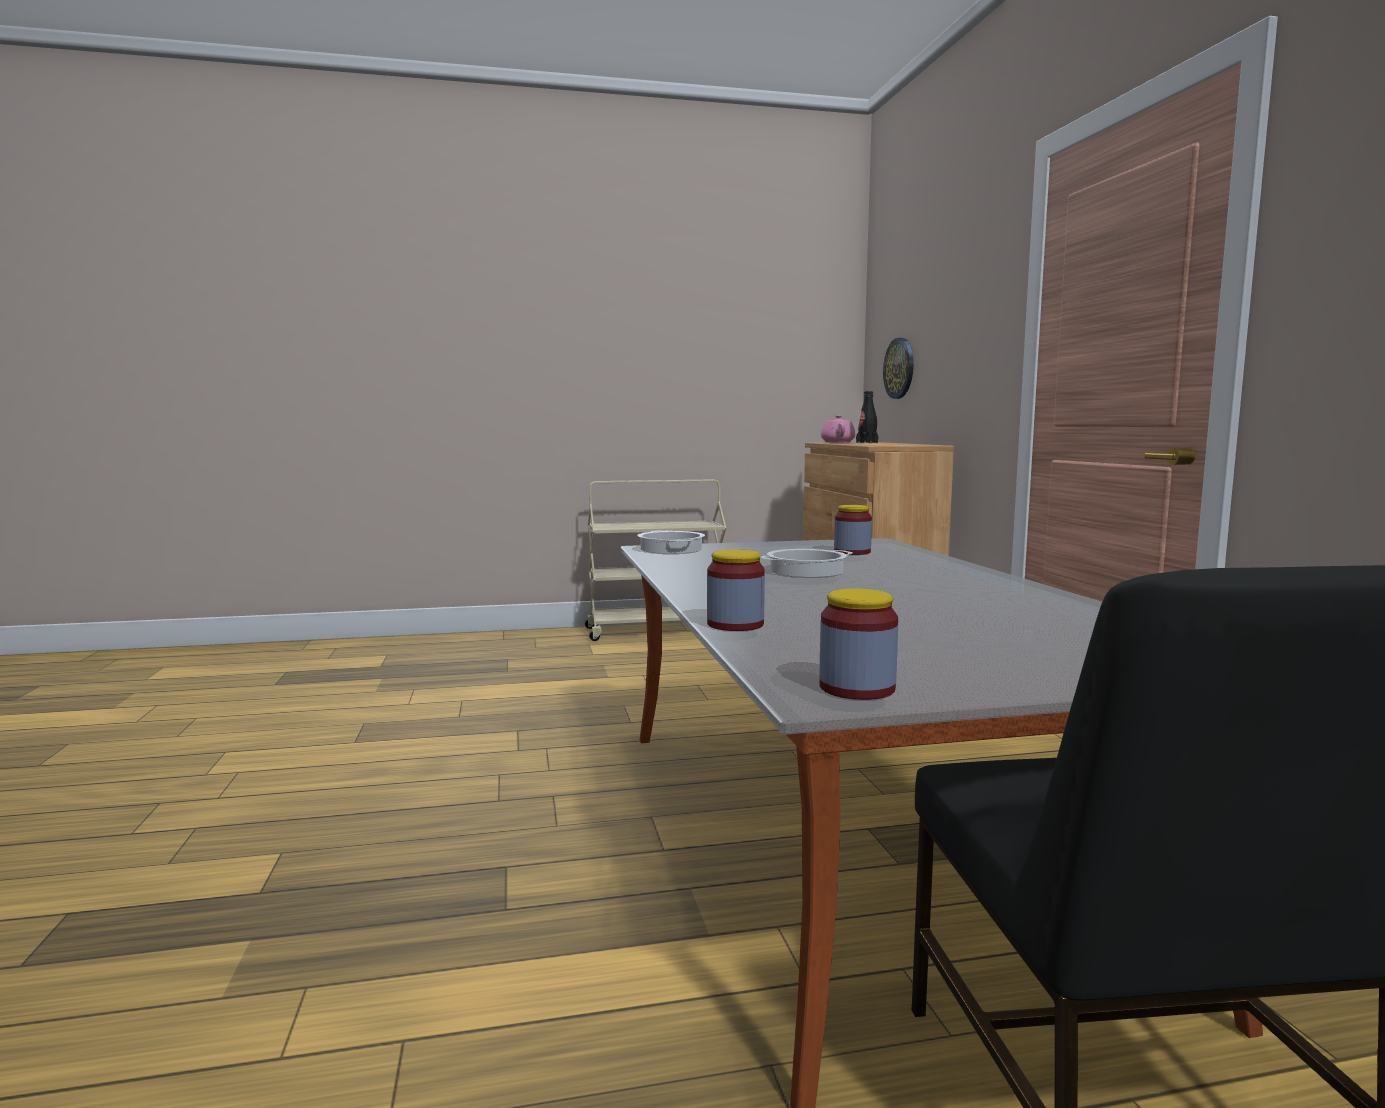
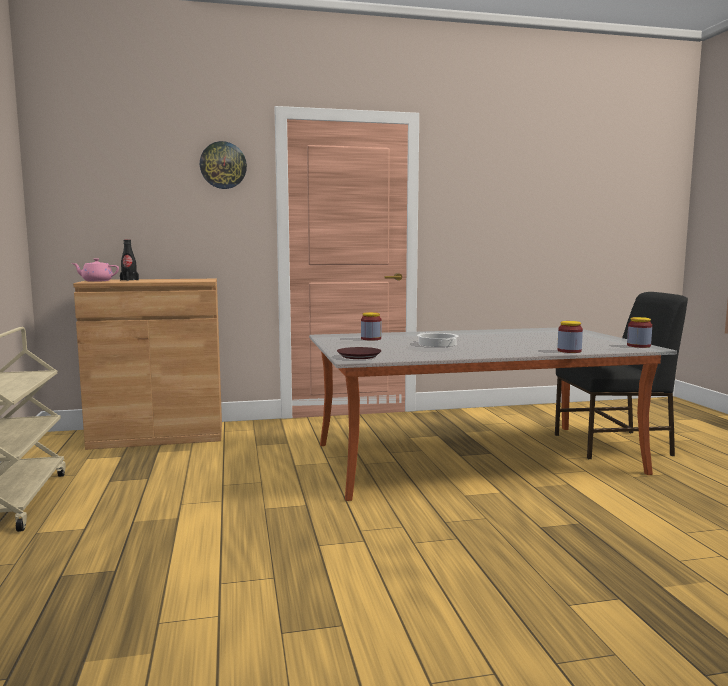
camera: 90 degrees left, 0 degrees up
(670, 549) = (358, 356): cooking pot -> brown plate
(899, 368) = (108, 221): wall clock -> wall clock (223, 165)

